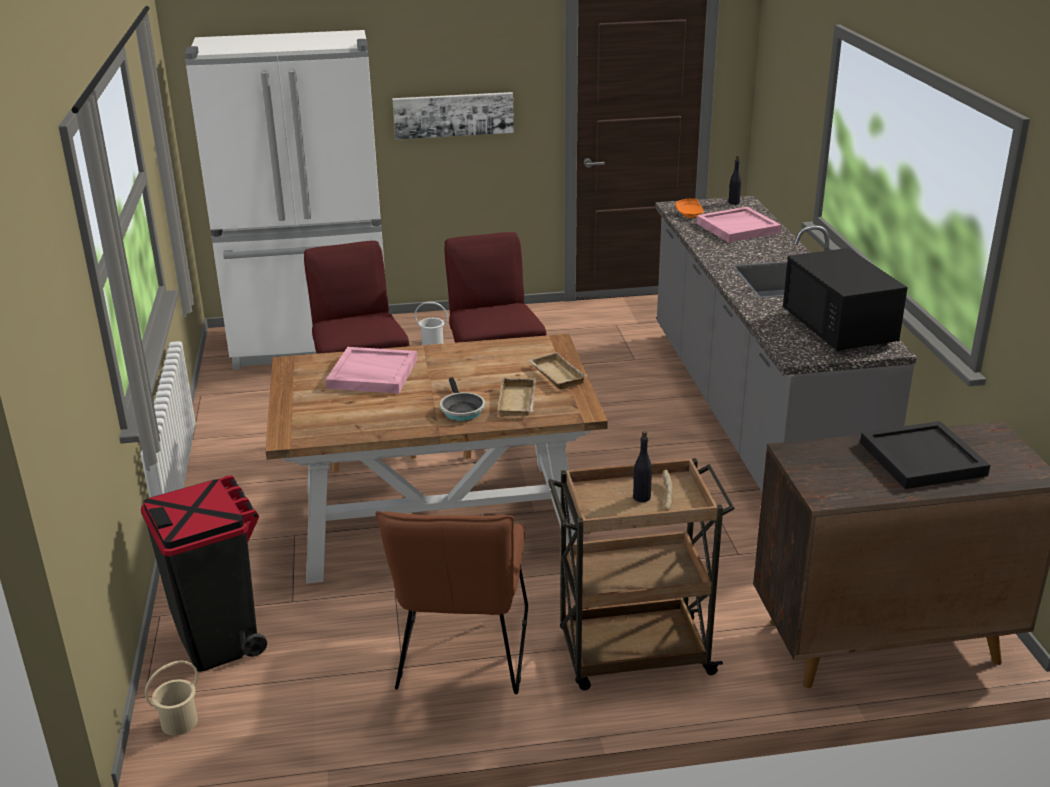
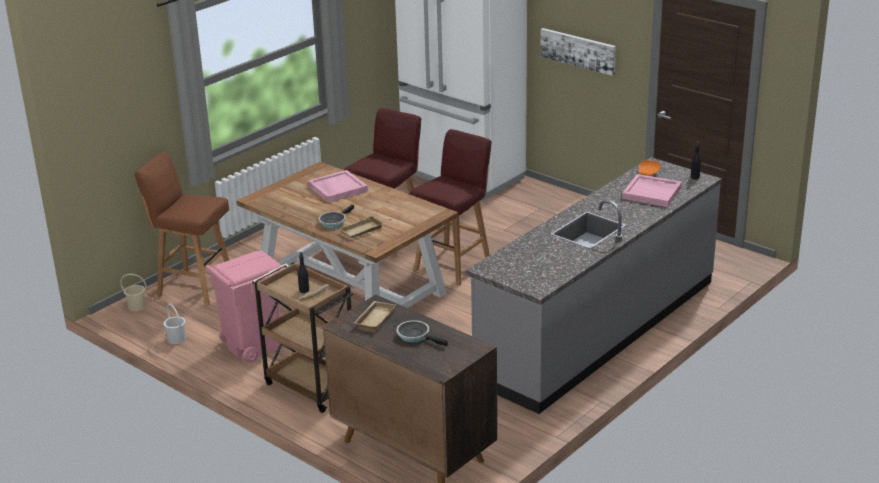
camera: 50 degrees right, 0 degrees up
(219, 639) = (194, 286): black trash can -> brown stool
(432, 344) = (518, 205): white bucket -> white bucket (176, 339)
(462, 656) = (254, 345): brown chair -> pink trash can
(555, 375) = (403, 227): beige tray -> beige tray (374, 318)
(839, 329) = (543, 268): black microwave -> none
(921, 458) = (416, 336): black tray -> frying pan

